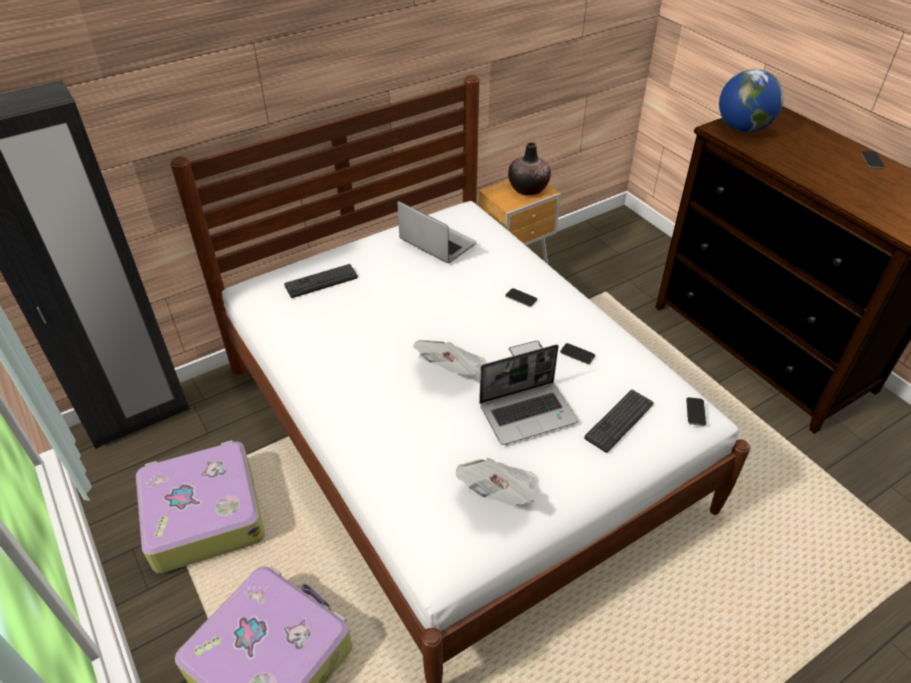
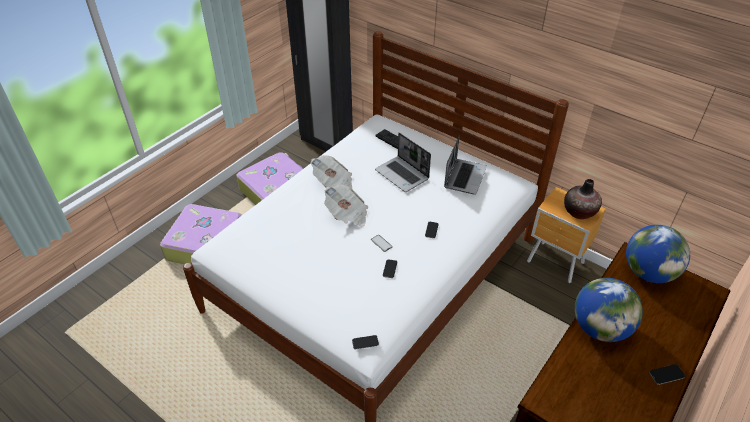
camera: 70 degrees right, 0 degrees up
(499, 493) = (262, 257): newspaper -> newspaper (333, 183)
(528, 413) = (326, 256): laptop -> laptop (402, 175)
(619, 421) = (338, 301): keyboard -> none
(814, 175) = (599, 328): none -> globe

